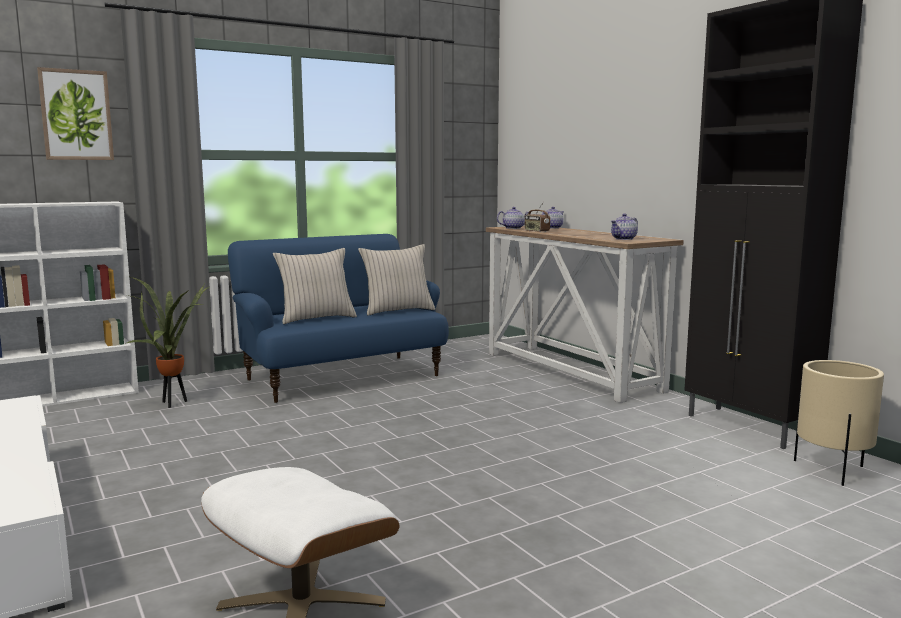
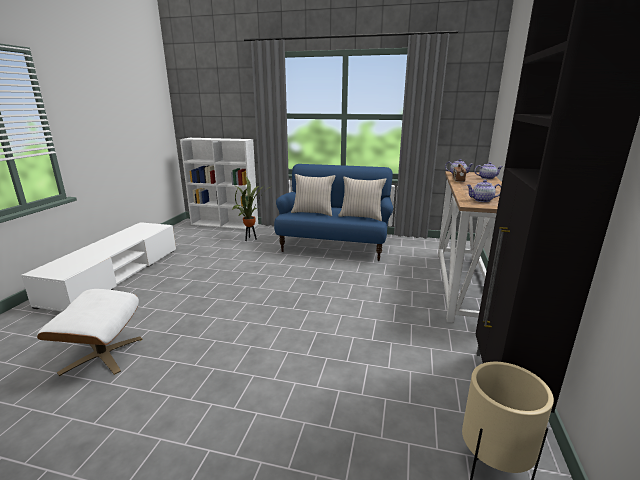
camera: 45 degrees right, 10 degrees up
(76, 115) = (237, 97): picture -> none

